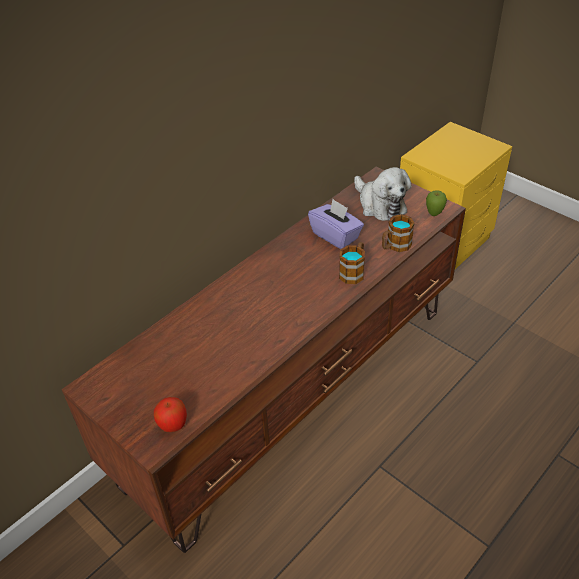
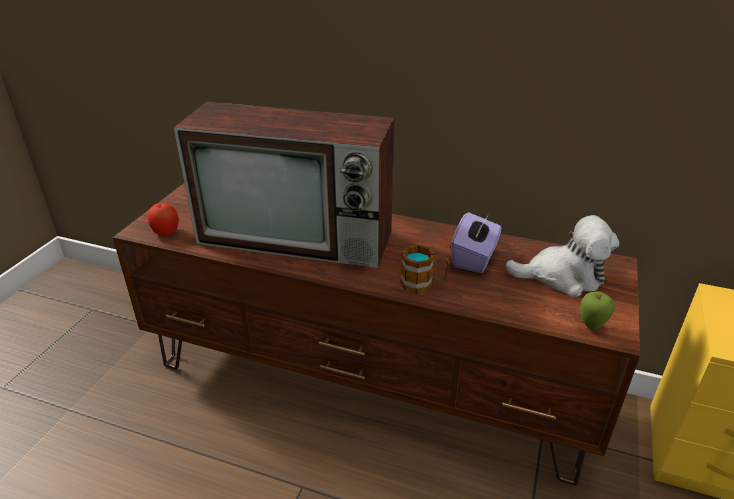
camera: 65 degrees right, 10 degrees down
(246, 326) = (299, 237): none -> television
(380, 205) = (562, 277): plush toy -> plush toy turned 120 degrees counterclockwise
(395, 246) = (495, 305): mug -> none

